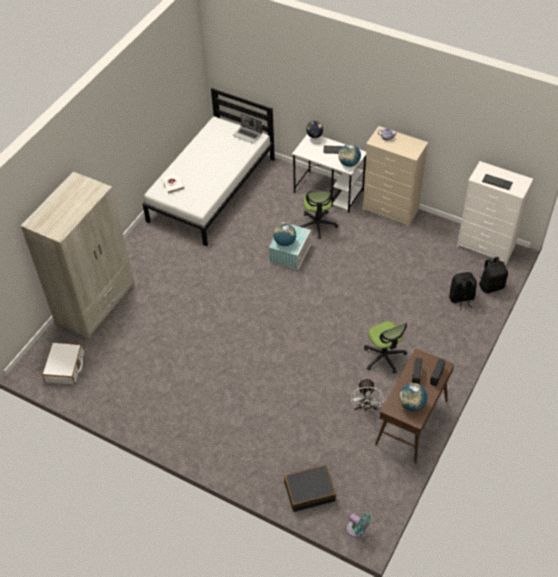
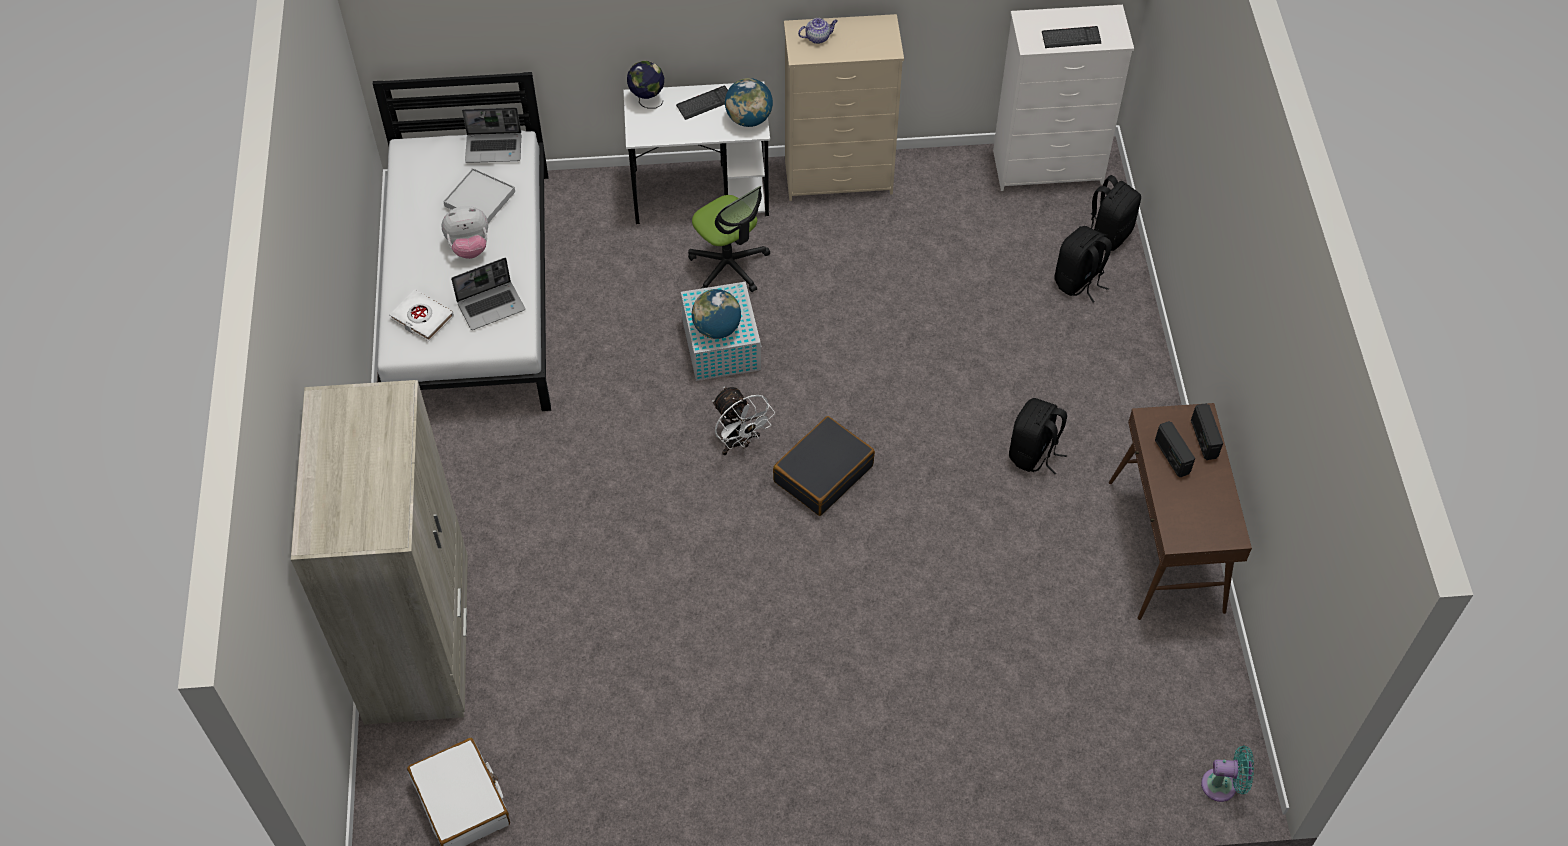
camera: 35 degrees left, 5 degrees up
(201, 191) = (491, 306): none -> laptop
(210, 167) = (469, 247): none -> plush toy
(227, 151) = (480, 199): none -> white tray
(309, 491) = (1097, 766): black suitcase -> black suitcase (823, 473)
(365, 407) = (1072, 562): white fan -> white fan (739, 442)
(384, 357) = (1033, 453): office chair -> black backpack
(412, 404) = (1205, 512): globe -> none

